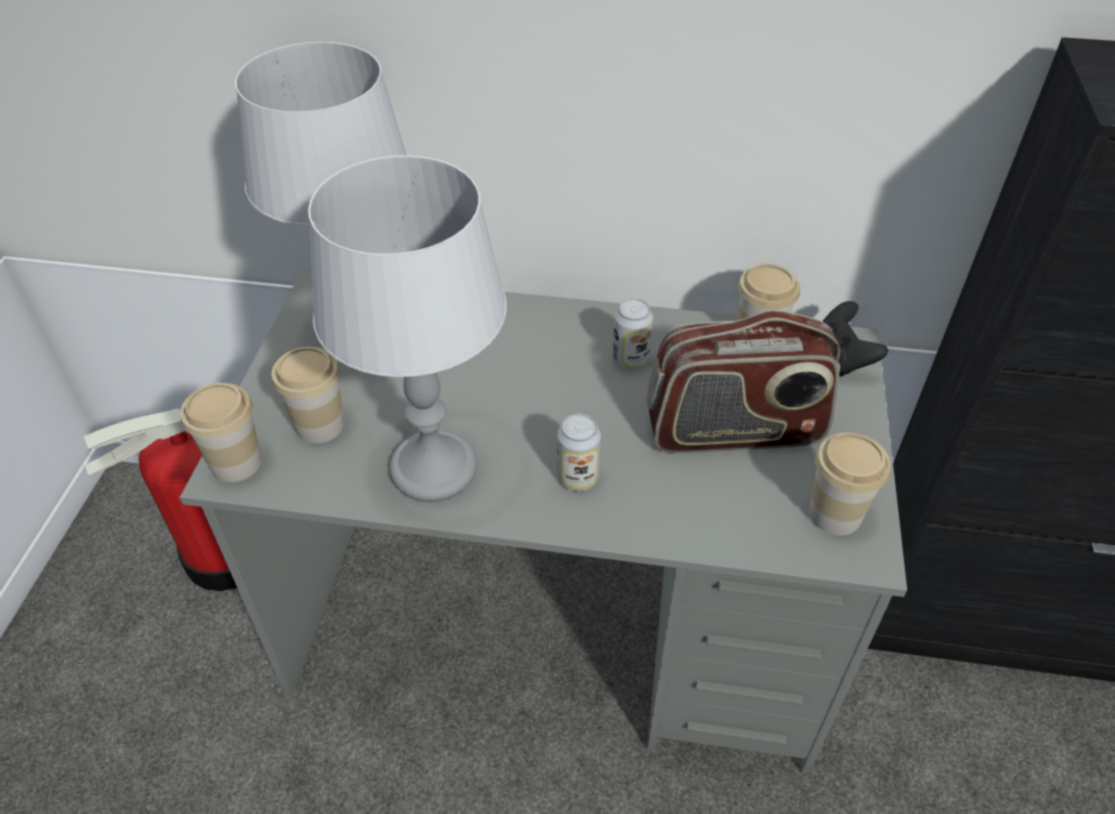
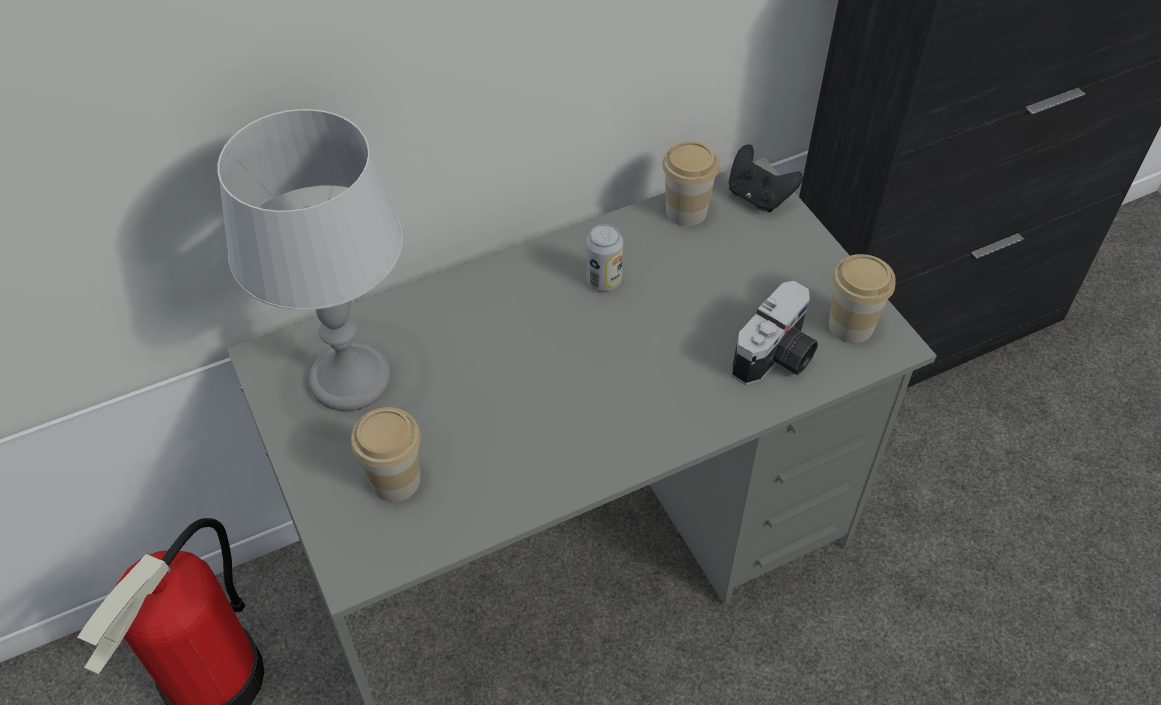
camera: 35 degrees left, 5 degrees up
(236, 463) = (353, 555): cup -> none
(435, 468) = (531, 460): grey table lamp -> none
(578, 478) = (650, 402): can -> none
(733, 503) = (778, 357): none -> camera
(734, 431) = (731, 298): radio -> none

